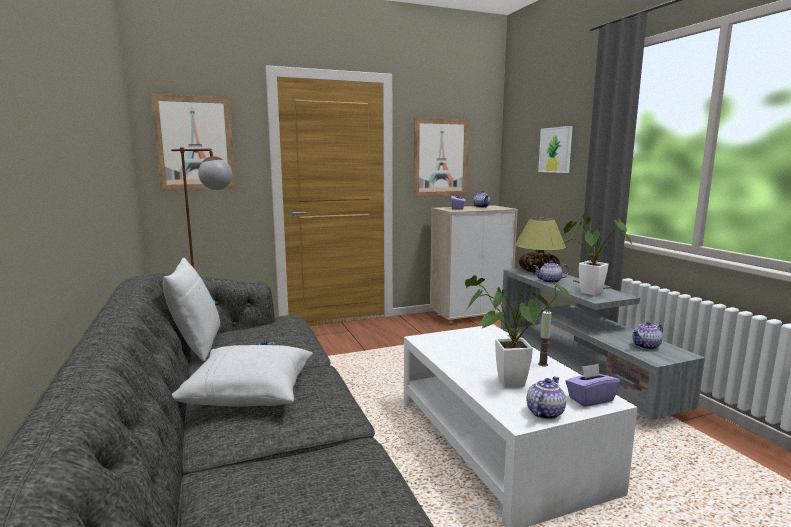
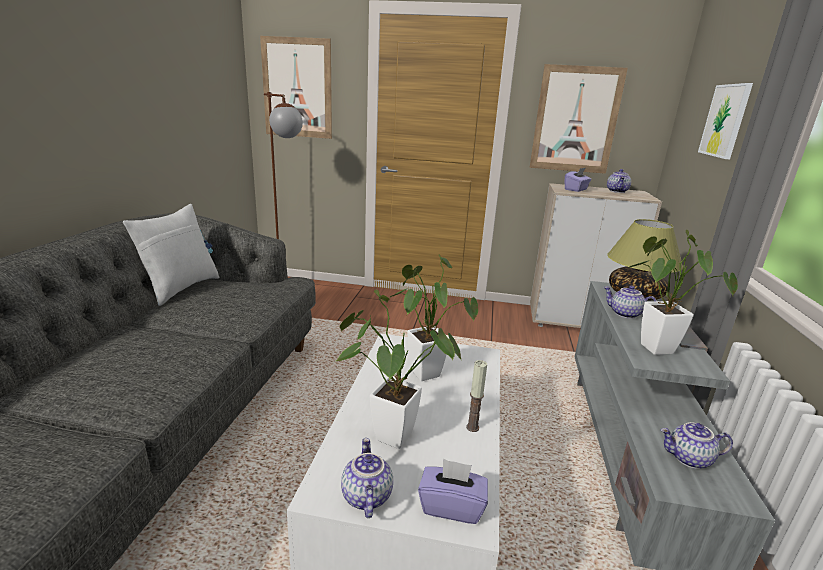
camera: 30 degrees right, 10 degrees up
(249, 394) = (126, 351): grey pillow -> none
(468, 347) = (422, 370): none -> potted plant
(544, 412) = (365, 496): teapot -> teapot turned 75 degrees counterclockwise

